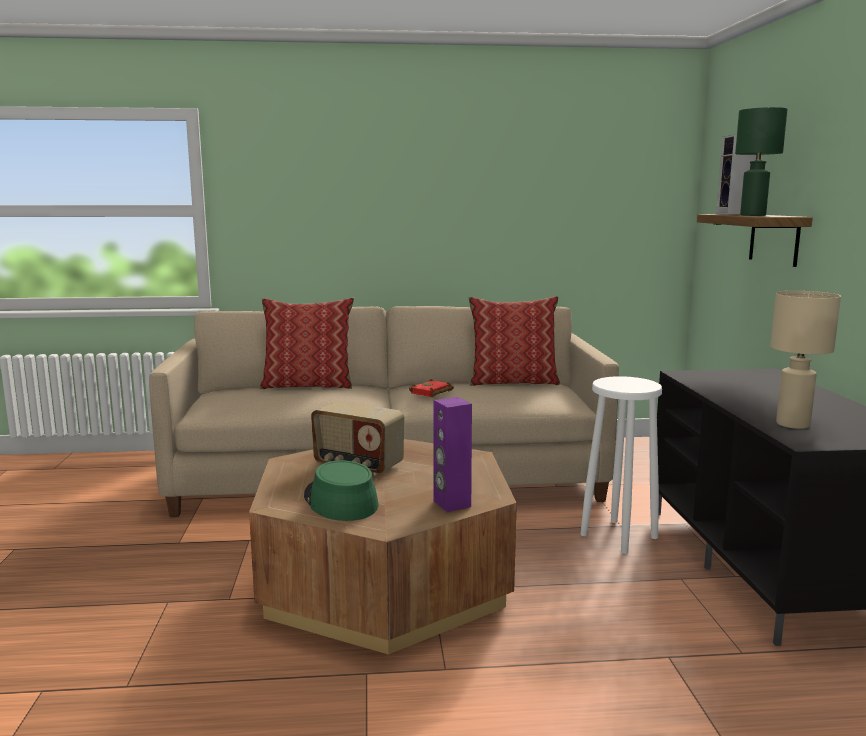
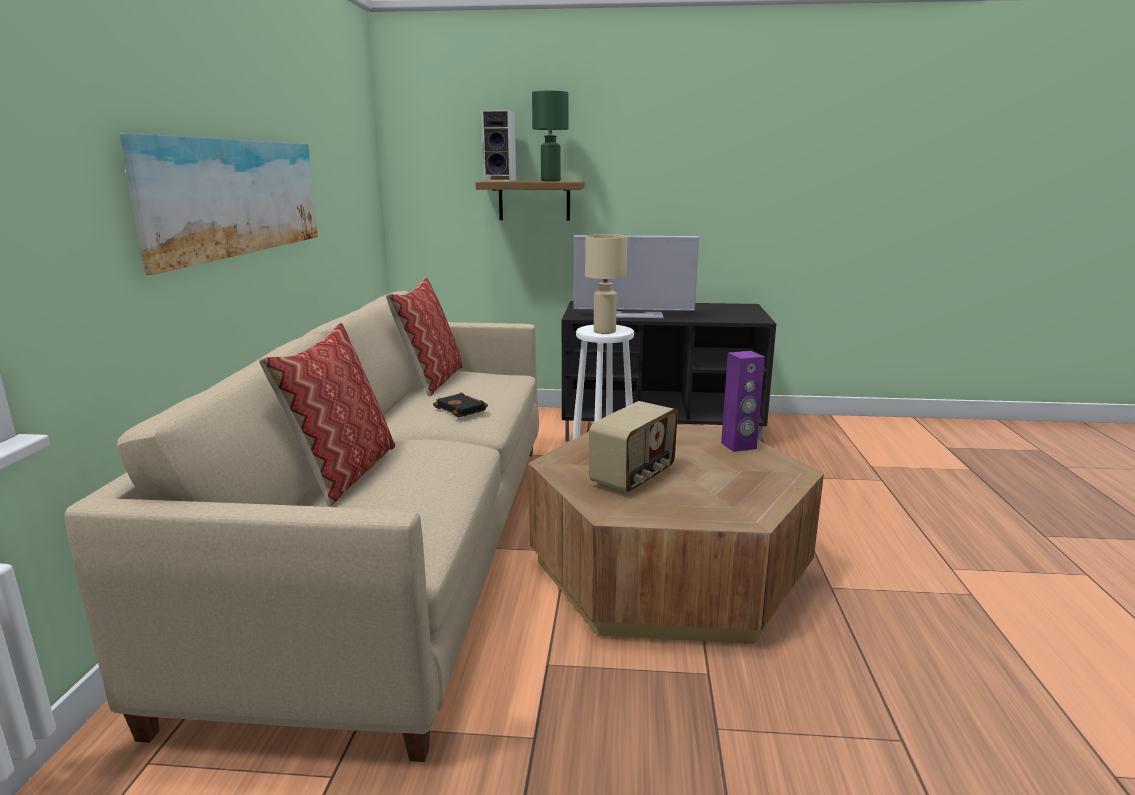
camera: 80 degrees left, 5 degrees up
(340, 501) = (736, 488): green hat -> none
(411, 216) = (234, 197): none -> picture
(432, 392) = (463, 409): red book -> black book
(727, 390) = (633, 315): none -> television
(792, 424) = (720, 316): beige table lamp -> beige table lamp (604, 332)

